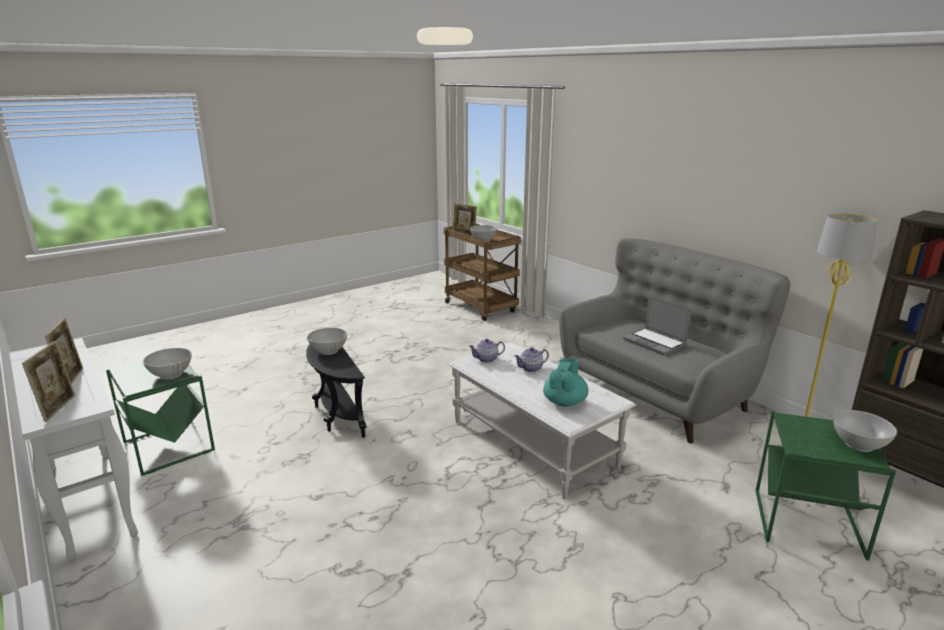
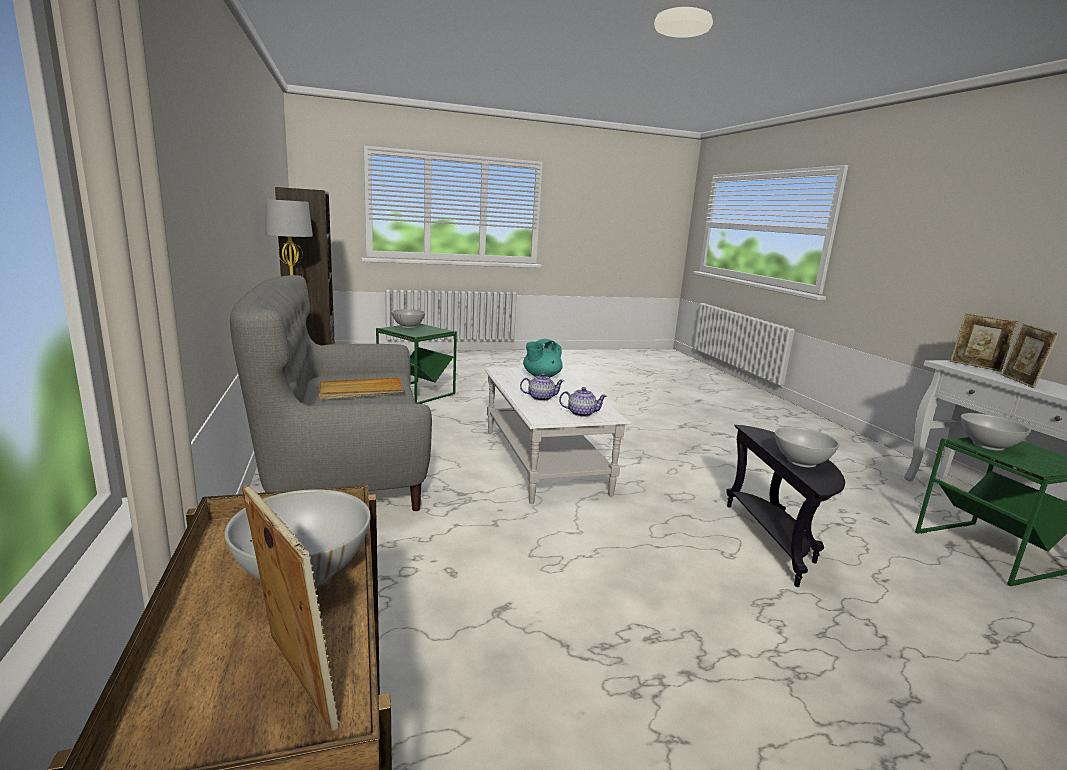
camera: 160 degrees left, 5 degrees down
(58, 408) = (975, 366): picture frame -> picture frame turned 60 degrees counterclockwise
(655, 342) = (361, 391): laptop -> beige tray

